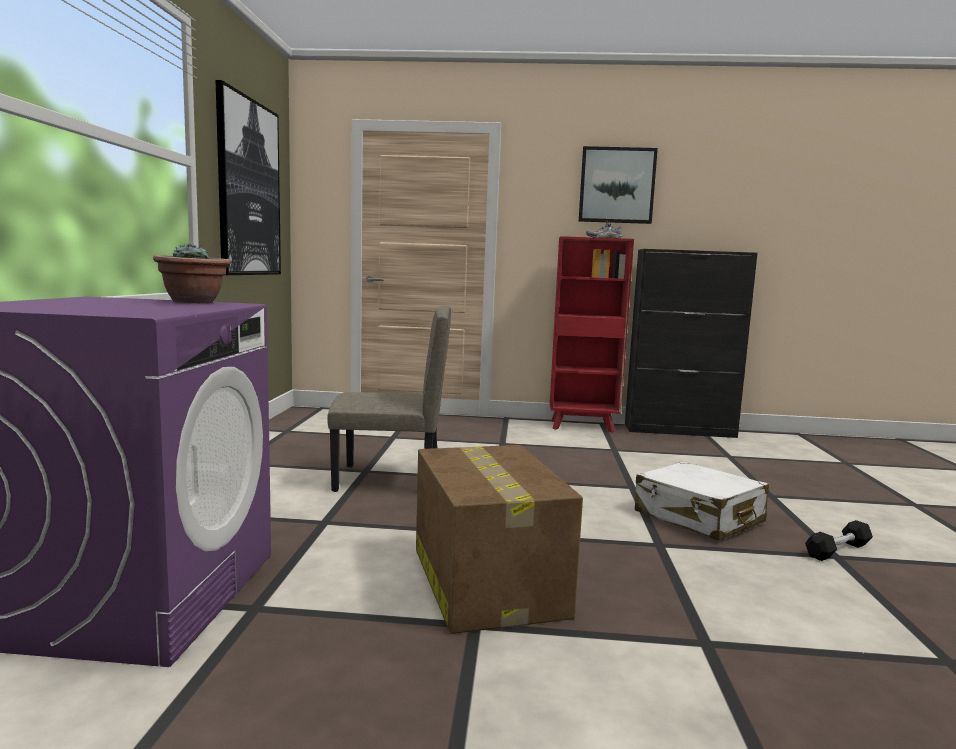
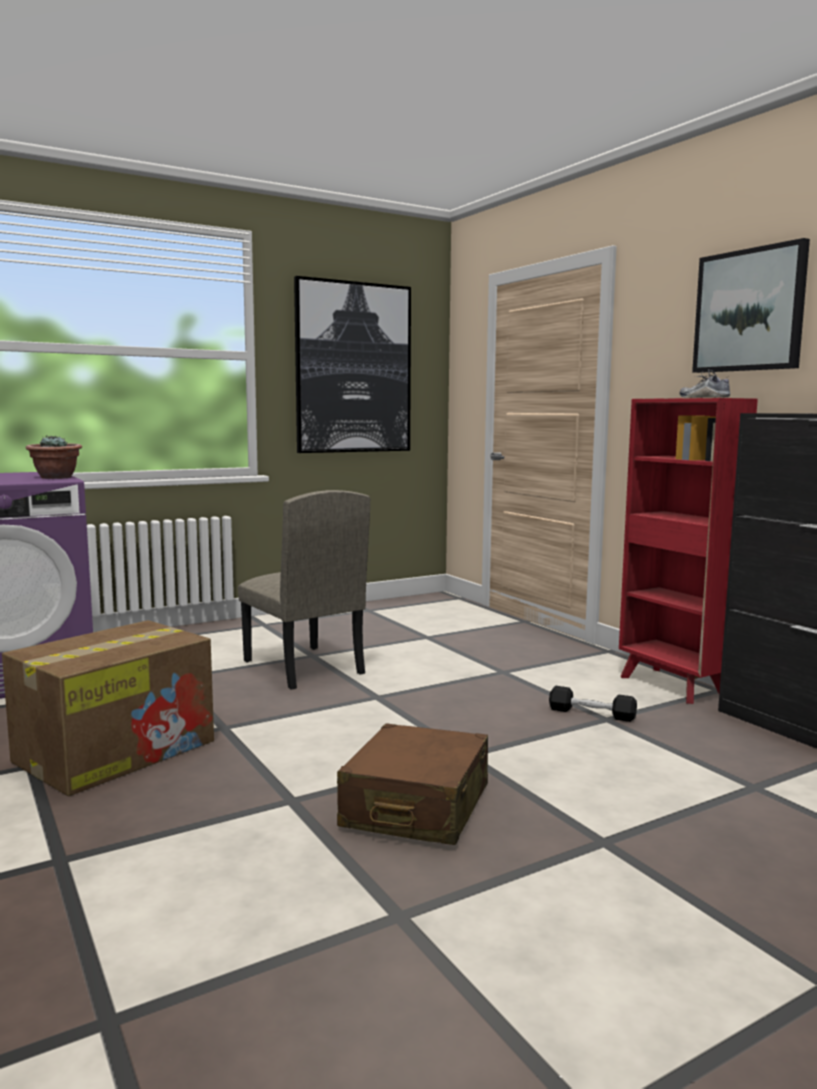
camera: 55 degrees right, 0 degrees up
(698, 517) = (416, 807): white suitcase -> brown suitcase
(838, 550) = (428, 915): black dumbbell -> black dumbbell (591, 713)

